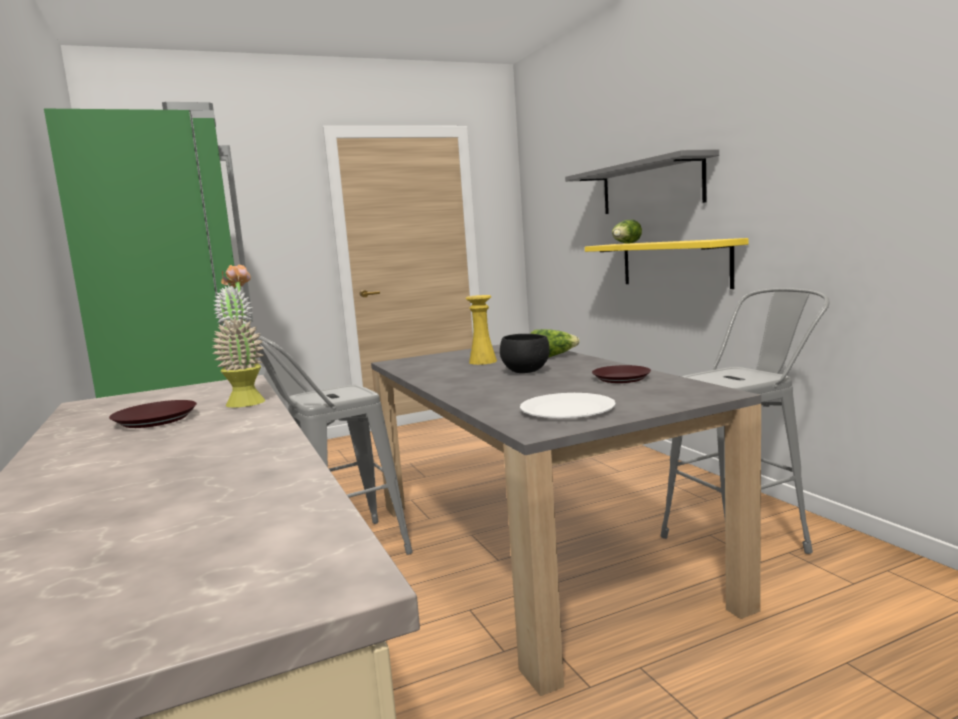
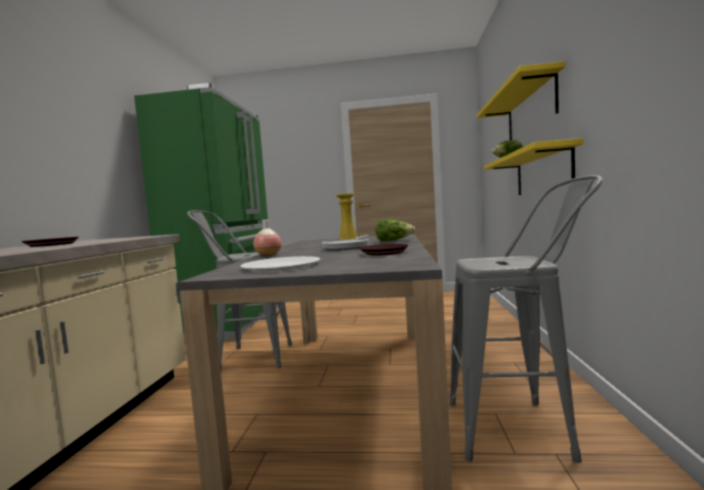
camera: 30 degrees right, 5 degrees down
(247, 401) = (110, 240): potted plant -> none
(461, 395) = (268, 255): none -> vase
(526, 372) = (347, 247): black bowl -> frying pan
(650, 186) = (530, 110): grey shelf -> yellow shelf

